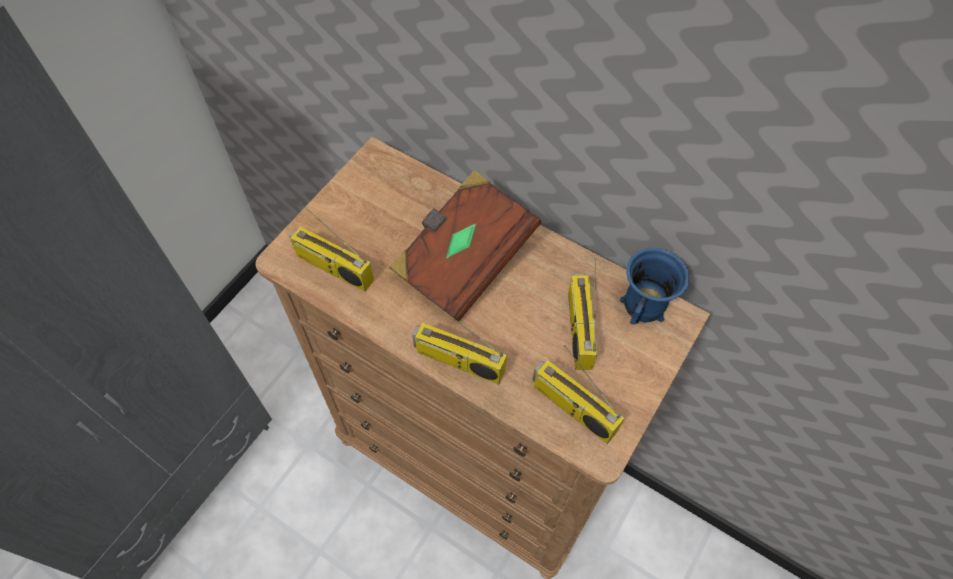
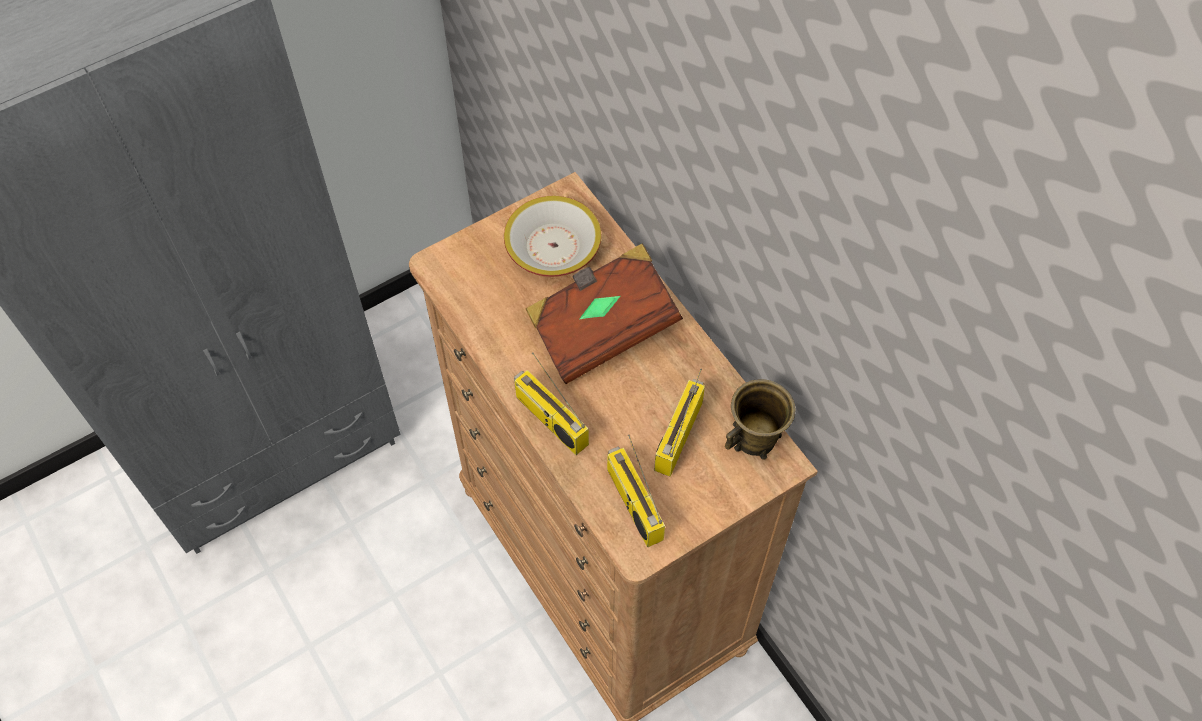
camera: 25 degrees right, 0 degrees up
(332, 268) = (477, 289): radio -> none
(384, 205) = (554, 246): none -> bowl
(645, 305) = (756, 437): blue mug -> brown mug

